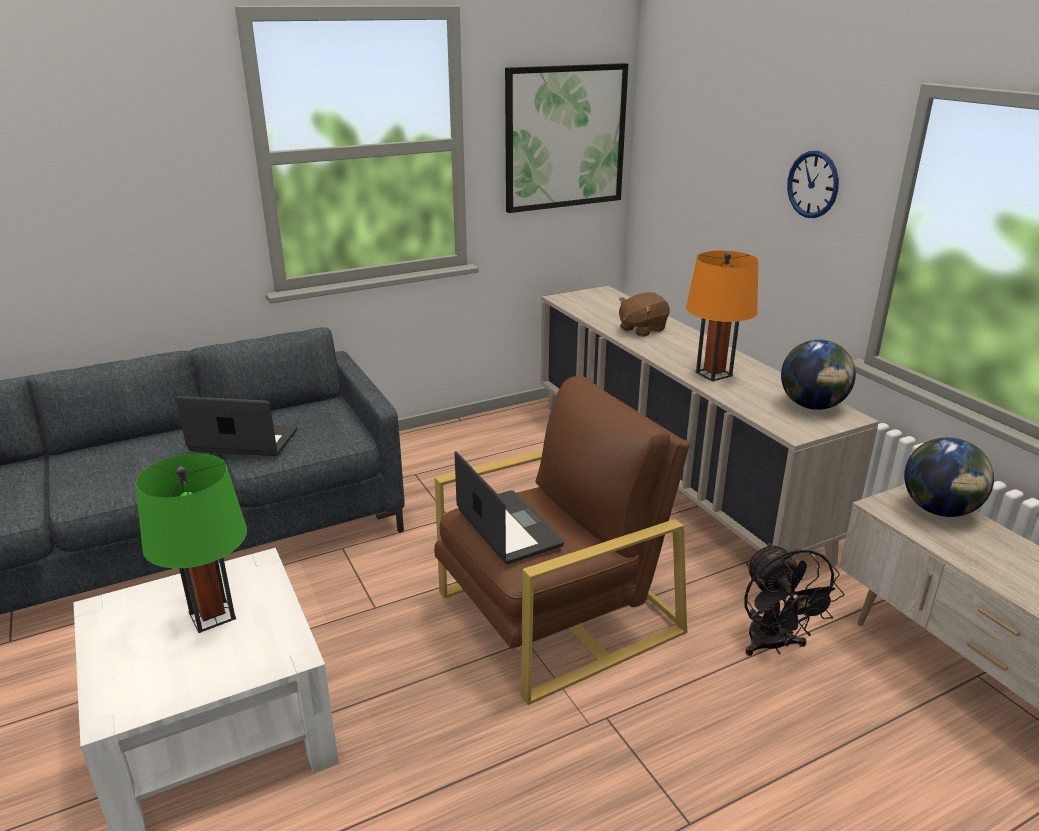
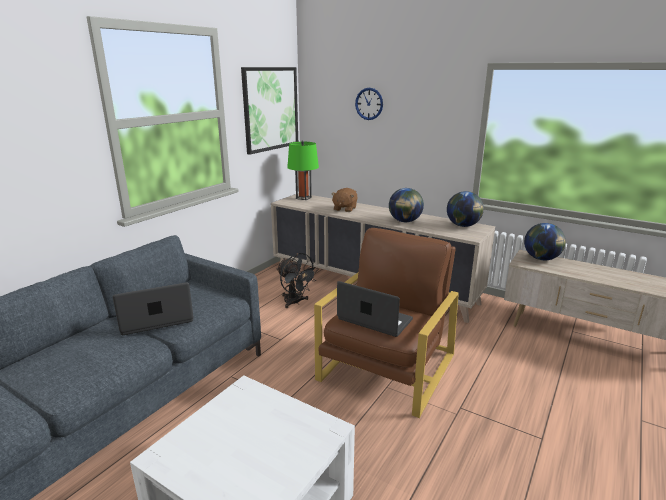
camera: 30 degrees left, 5 degrees down
(212, 616) = (250, 428): green table lamp -> green table lamp (303, 198)
(713, 374) = (405, 221): orange table lamp -> globe
(773, 646) = (493, 347): black fan -> black fan (295, 302)
(813, 184) = (429, 119): wall clock -> wall clock (369, 104)

